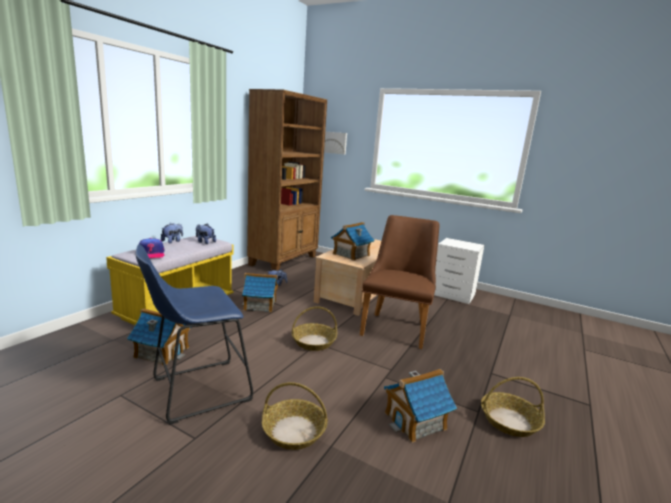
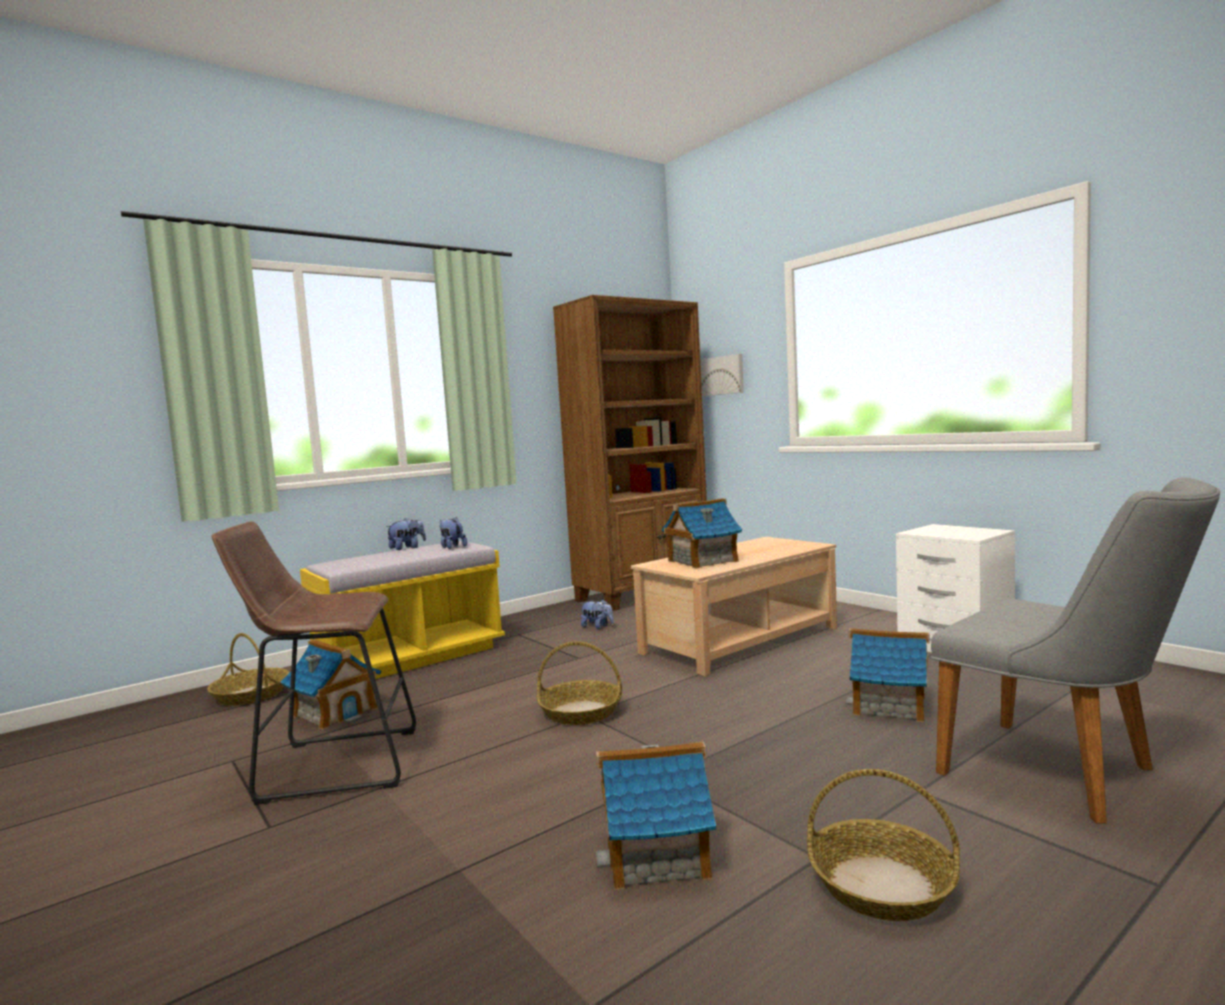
camera: 25 degrees right, 10 degrees down
(151, 254) = (353, 561): cap -> none
(195, 391) = (331, 765): blue stool -> brown stool
(260, 305) = (541, 656): toy house -> toy house (890, 705)
(293, 431) = (419, 839): basket -> basket (250, 695)
(396, 327) = (767, 696): brown chair -> none
(533, 359) = (1066, 775): none -> grey chair

